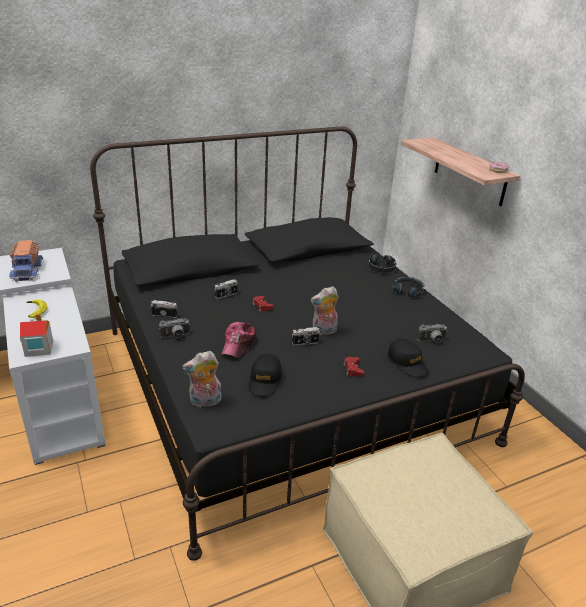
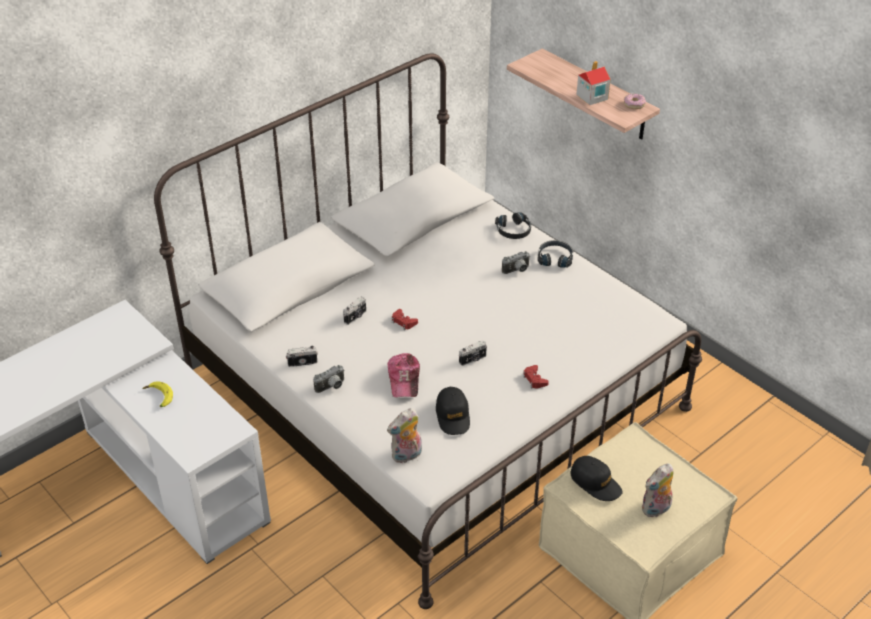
camera: 15 degrees left, 10 degrees up
(27, 270) = (113, 345): toy truck -> none
(38, 348) = (200, 442): toy house -> toy house (591, 97)
(288, 383) = (434, 394): black bed -> white bed
(324, 331) = (486, 340): plush toy -> plush toy (656, 509)
(407, 363) = (585, 357): black cap -> black cap (595, 483)
(432, 341) = (602, 323): camera -> camera (517, 271)

